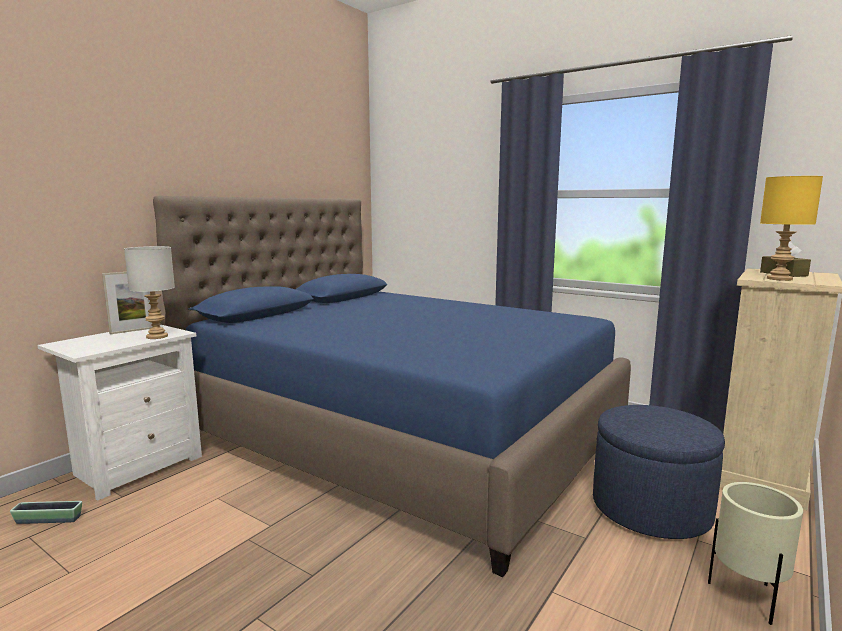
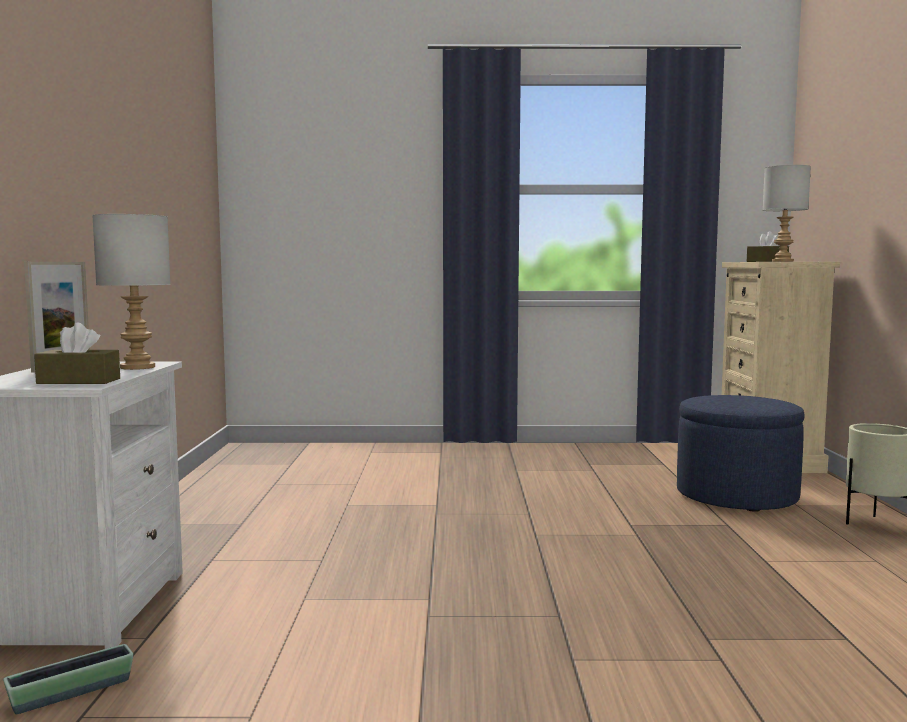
camera: 35 degrees left, 5 degrees down
(92, 348) = (79, 381): none -> brown tissue box
(402, 432) = (413, 495): blue bed -> none
(779, 279) = (783, 261): yellow table lamp -> grey table lamp

